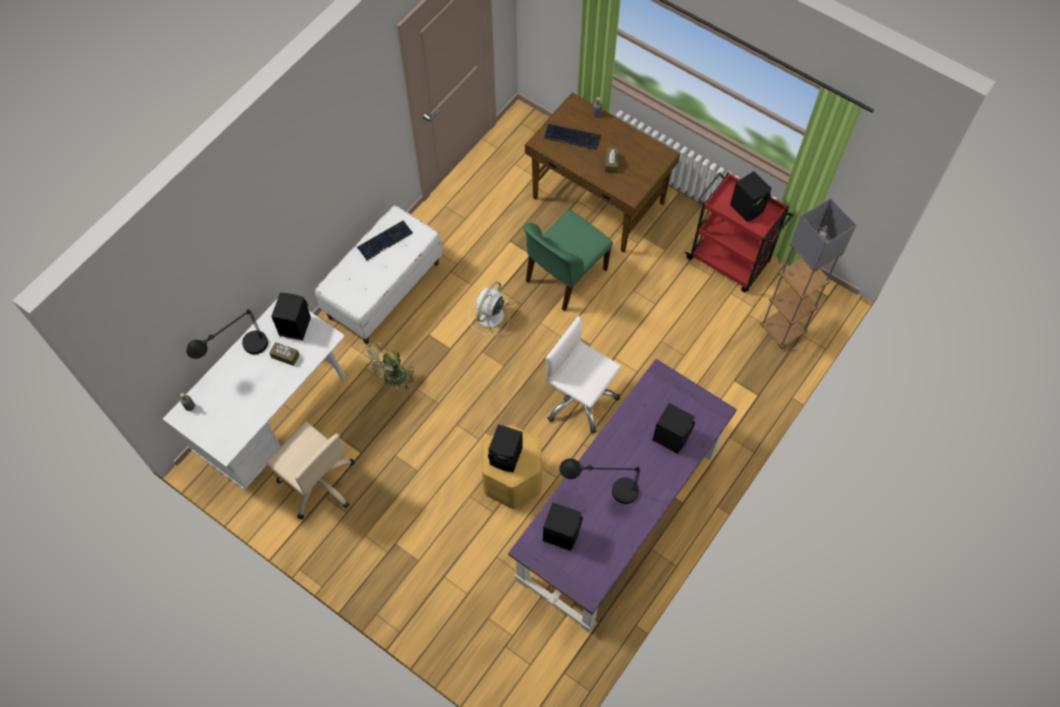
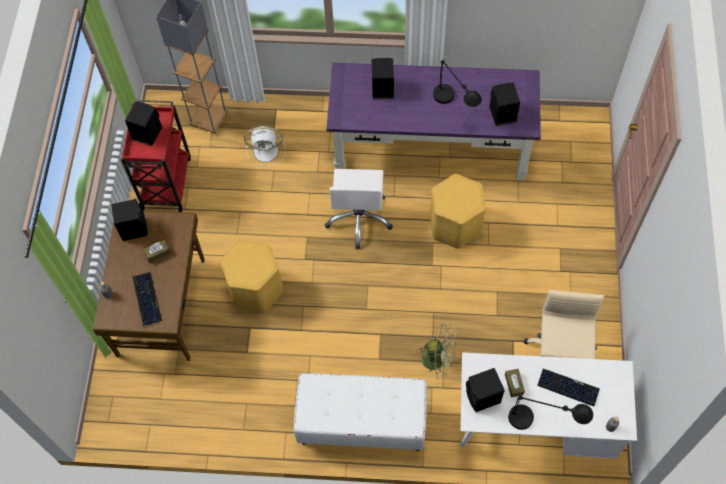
camera: 120 degrees left, 0 degrees up
(385, 240) = (337, 411): keyboard -> keyboard (568, 387)
(489, 316) = (331, 323): white fan -> white fan (267, 151)
(507, 457) = (462, 199): black speaker -> black speaker (134, 227)
(565, 276) = (255, 289): green chair -> yellow stool

